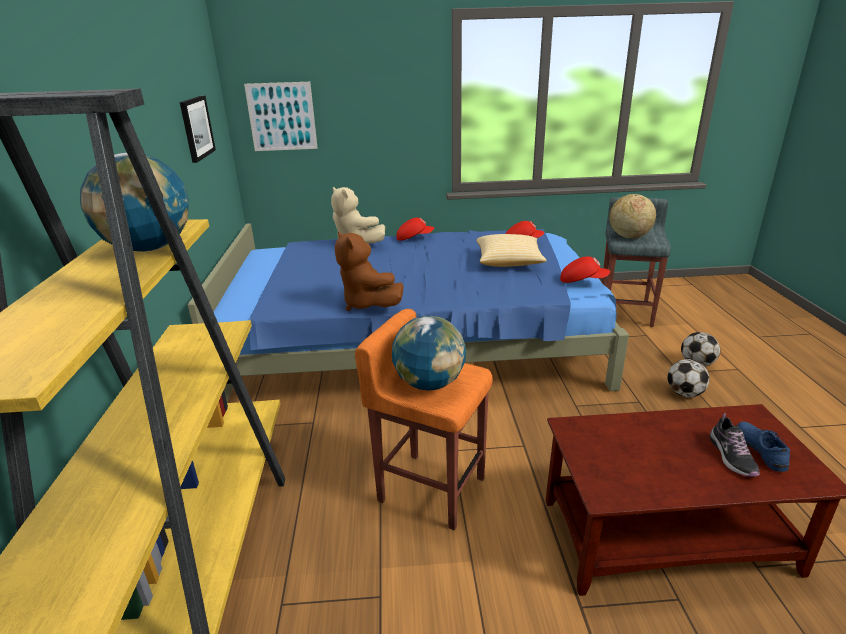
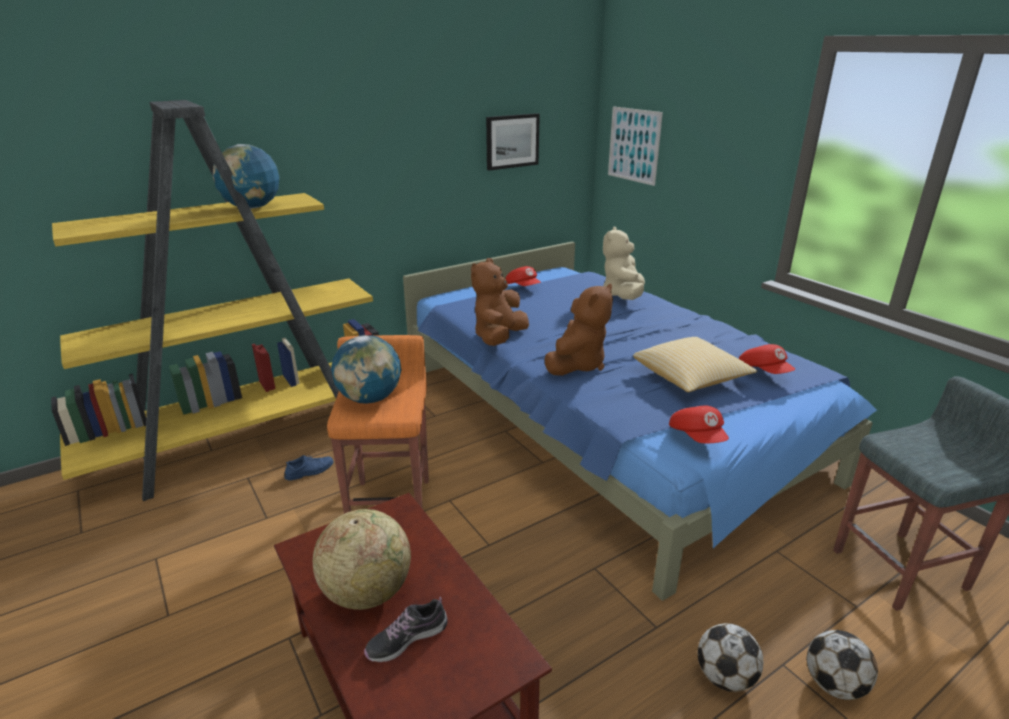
camera: 60 degrees right, 0 degrees up
(414, 238) = (678, 314): red cap -> red cap (523, 287)
(453, 287) = (577, 364): none -> brown plush toy
(629, 237) = (918, 445): globe -> globe (367, 592)
(760, 449) = (435, 667): blue shoe -> blue shoe (309, 471)

